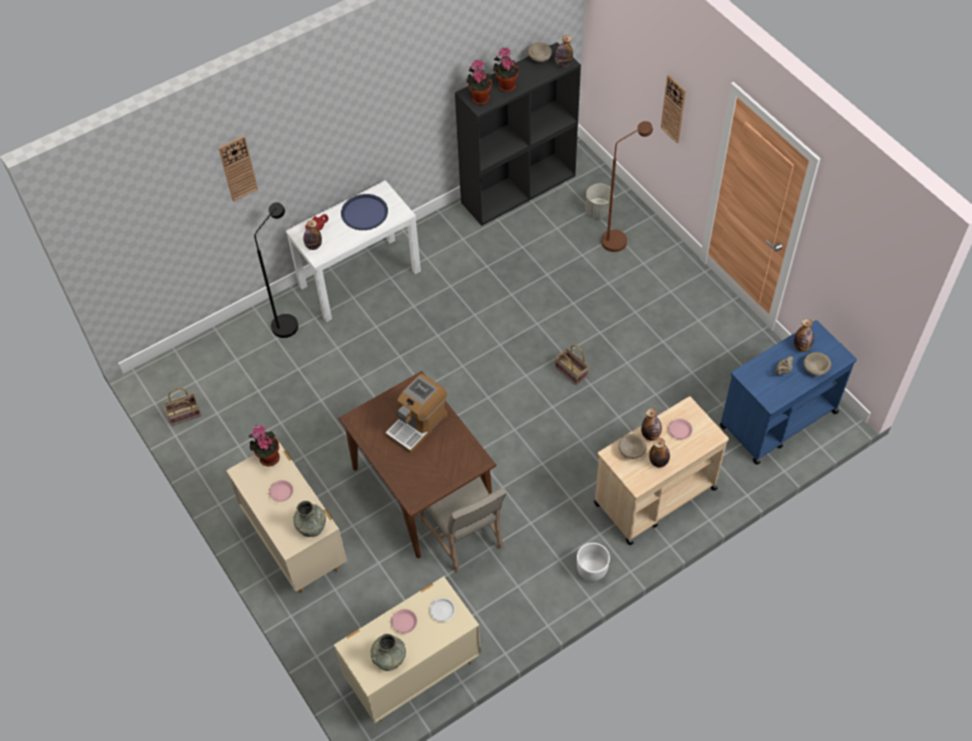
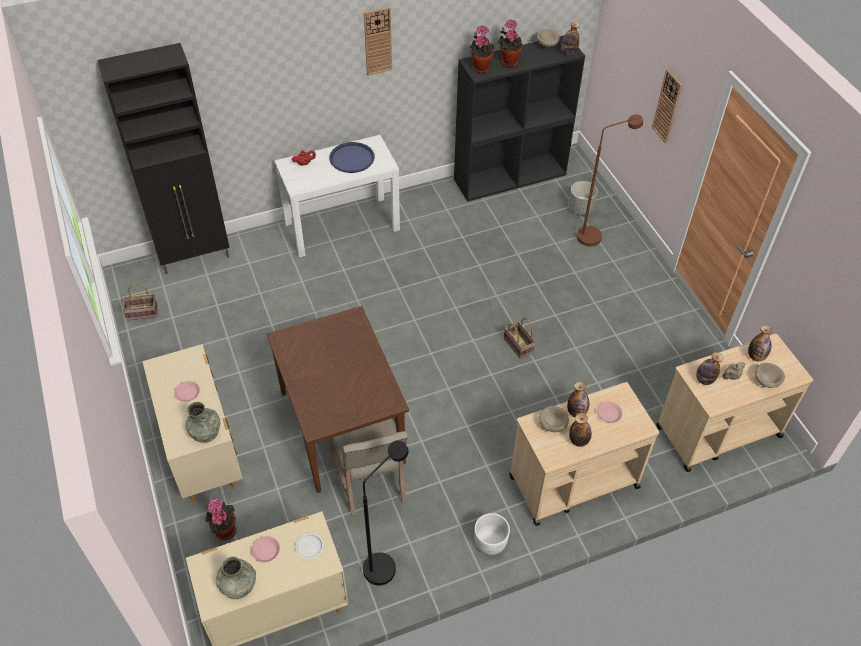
camera: 10 degrees right, 5 degrees down
(218, 342) = (196, 256): none -> black cabinet
(238, 168) = (229, 80): wall clock -> wall clock (378, 41)
(268, 457) = (186, 357): potted plant -> potted plant (224, 530)
(288, 321) = (265, 250): black floor lamp -> black floor lamp (384, 562)
(313, 246) = (295, 177): bottle -> bottle (704, 380)
(418, 424) = (342, 355): coffee machine -> none
(777, 419) = (717, 431): blue cart -> beige cart

